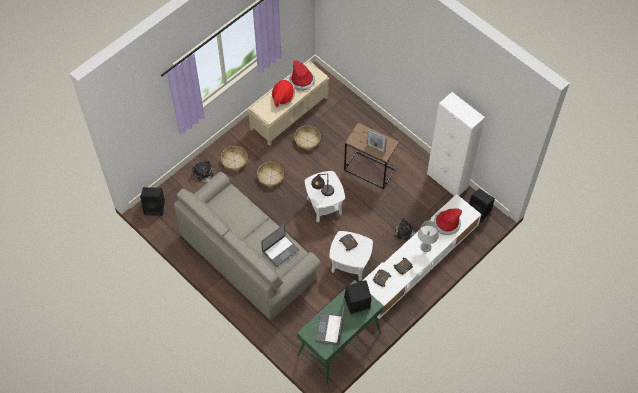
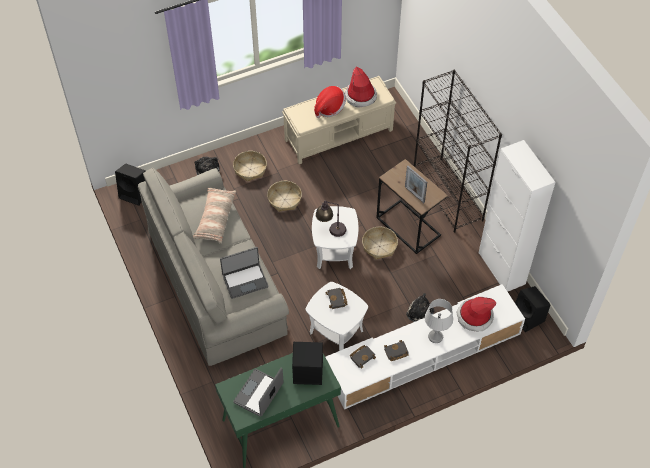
camera: 20 degrees right, 5 degrees down
(237, 211) = (215, 219): none -> pillow
(307, 140) = (347, 171): basket -> basket (379, 246)
(388, 136) = (448, 195): none -> black bookcase

